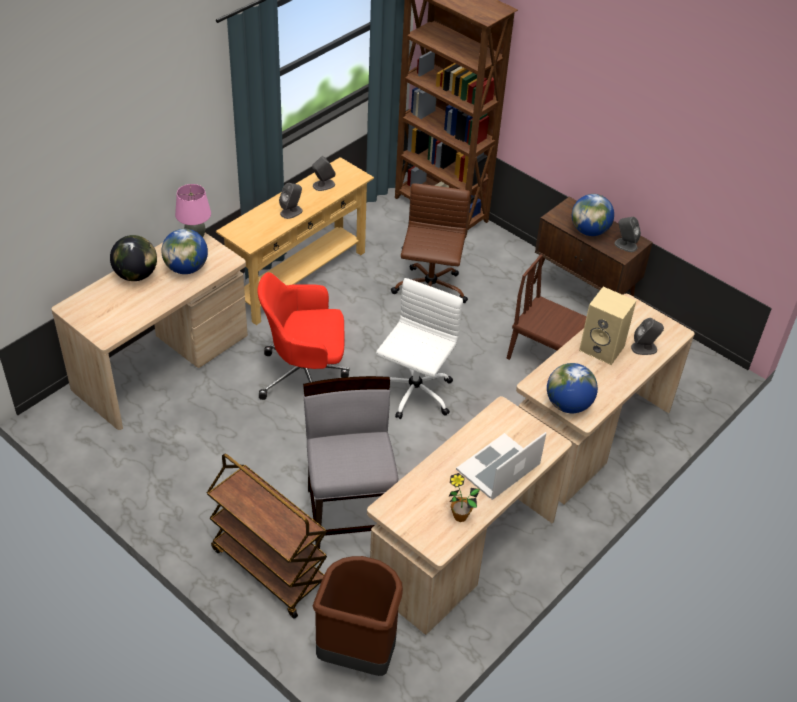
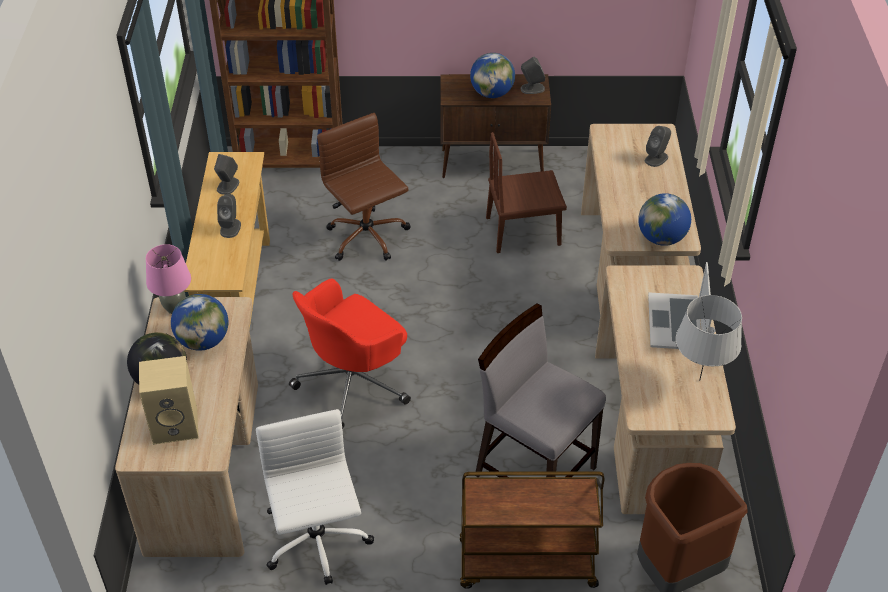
camera: 40 degrees left, 0 degrees up
(413, 394) = (461, 333): white office chair -> white office chair (317, 544)
(460, 516) = (700, 380): potted plant -> grey table lamp
(603, 348) = (629, 178): beige speaker -> beige speaker (176, 425)

